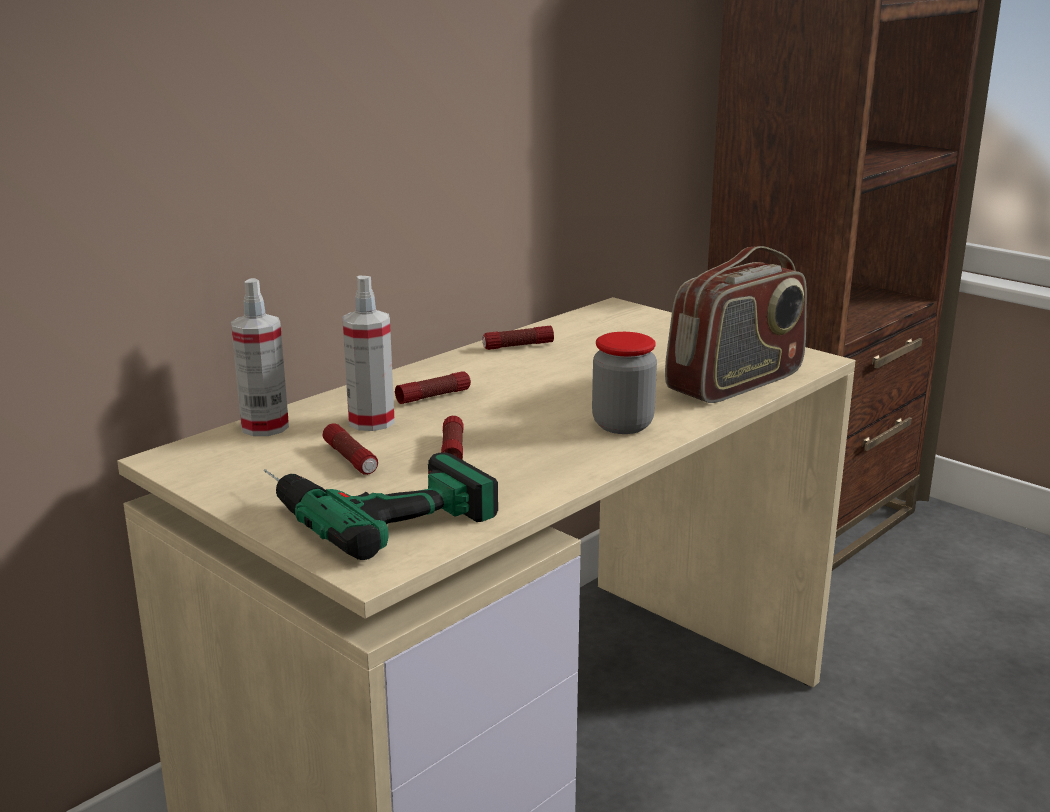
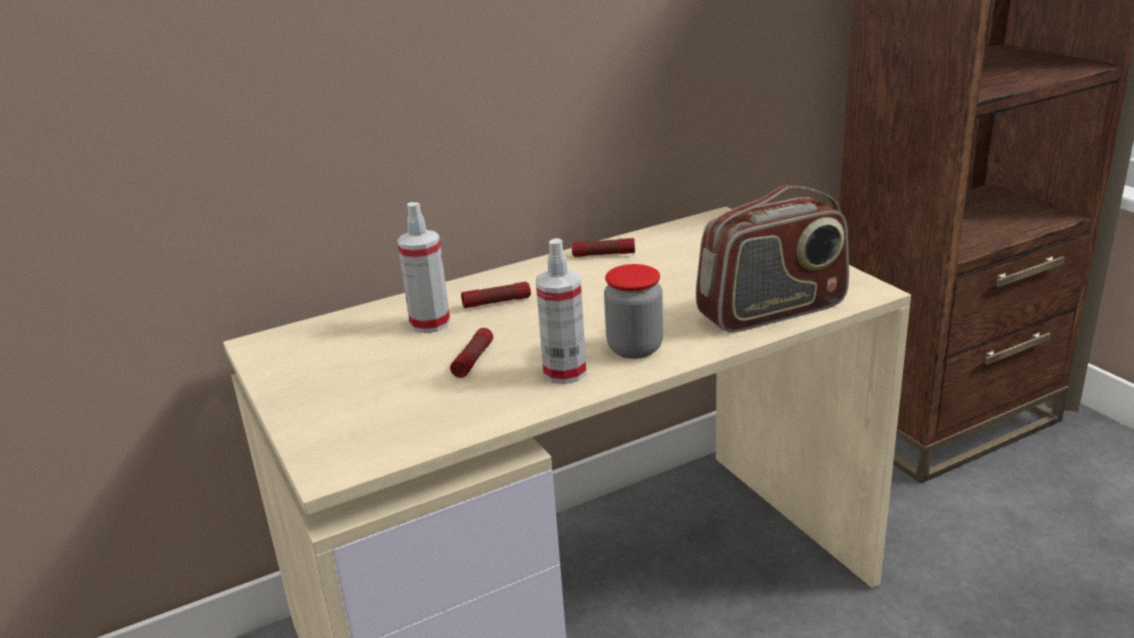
camera: 20 degrees right, 5 degrees up
(265, 427) = (346, 321): spray bottle -> spray bottle (565, 372)
(351, 459) = (388, 360): flashlight -> none
(371, 505) = (372, 408): power drill -> none

